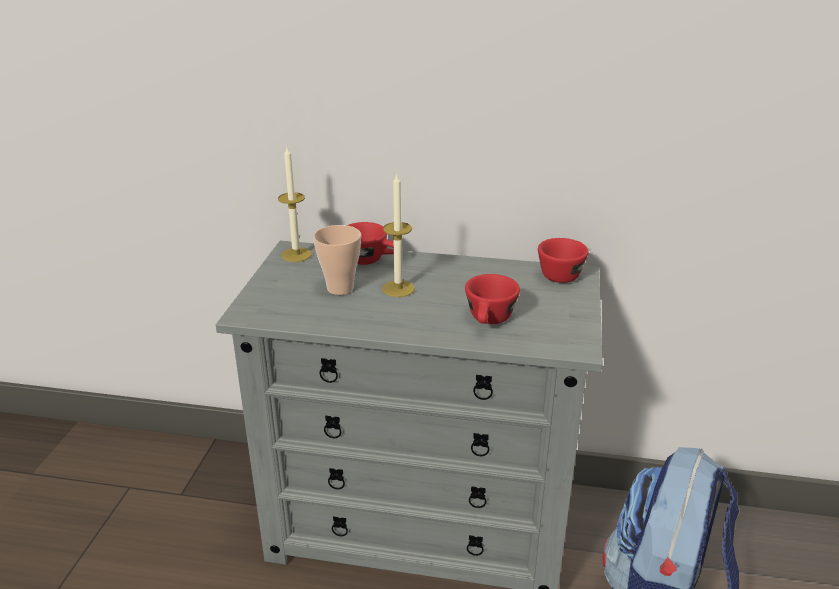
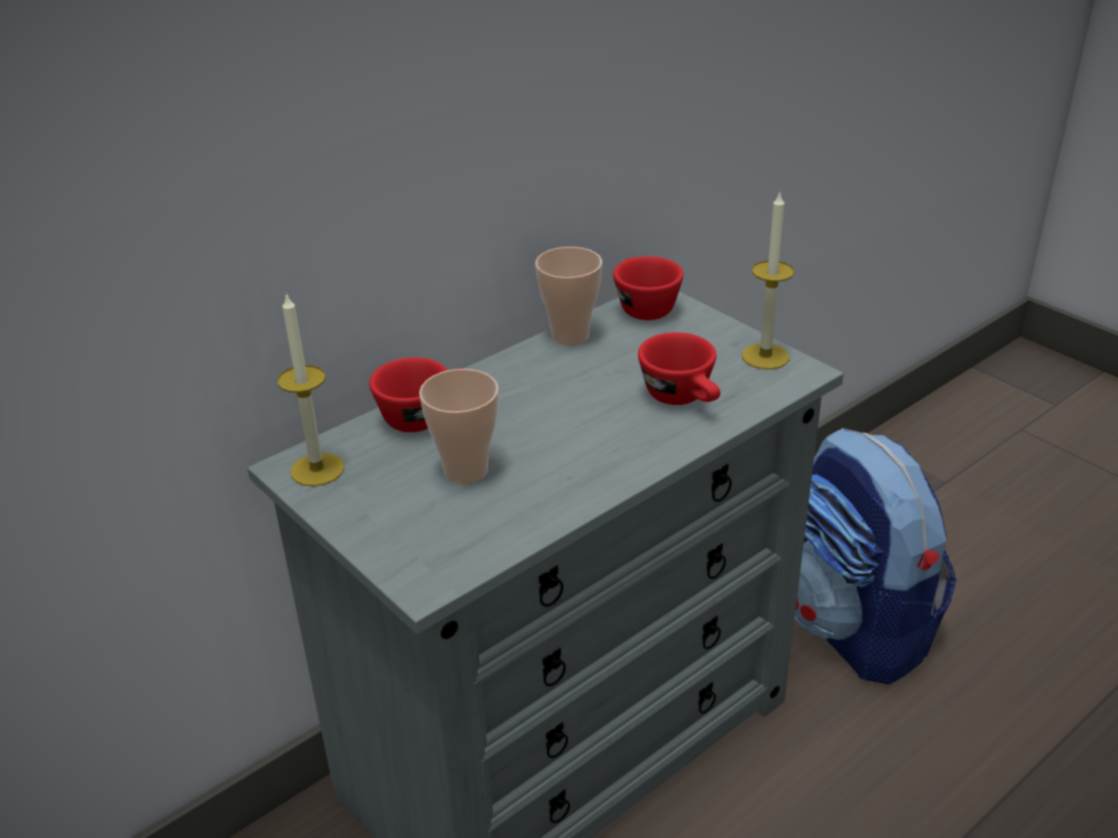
camera: 50 degrees left, 5 degrees up
(398, 288) = (528, 427): candle -> candle (765, 356)
(498, 266) = (570, 336): none -> cup

